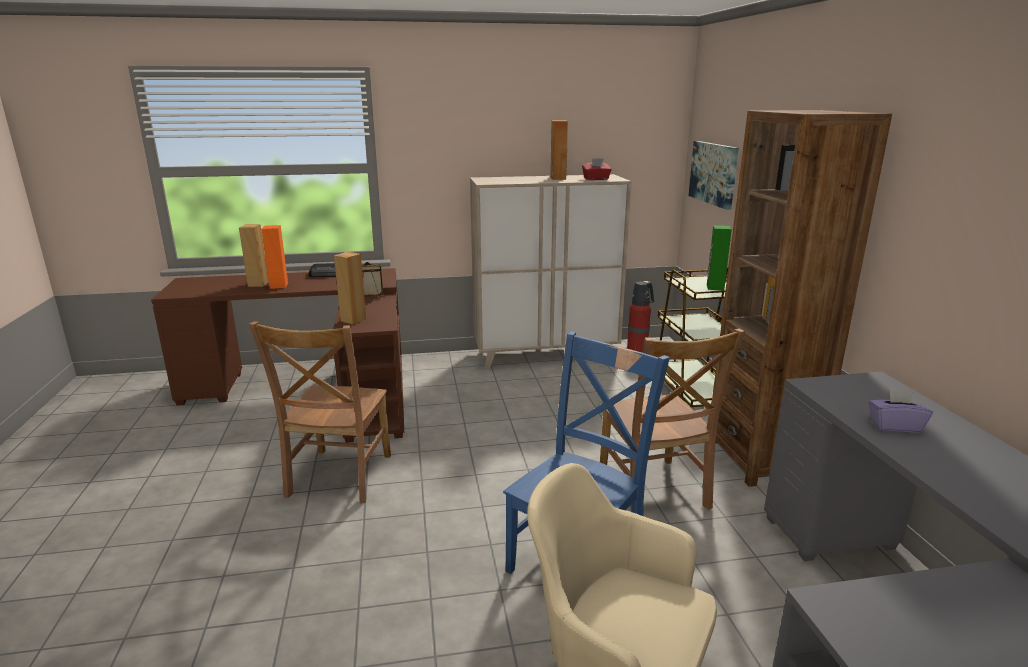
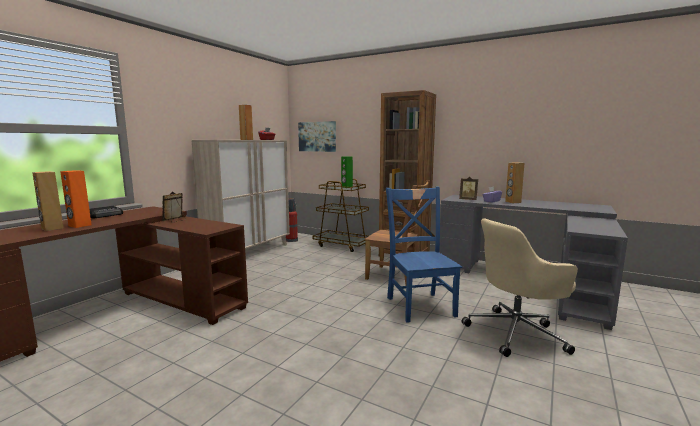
camera: 50 degrees left, 10 degrees down
(338, 478) = (247, 339): brown chair -> none
(353, 320) = (198, 228): brown speaker -> brown speaker (512, 202)
(849, 400) = (468, 200): none -> picture frame

